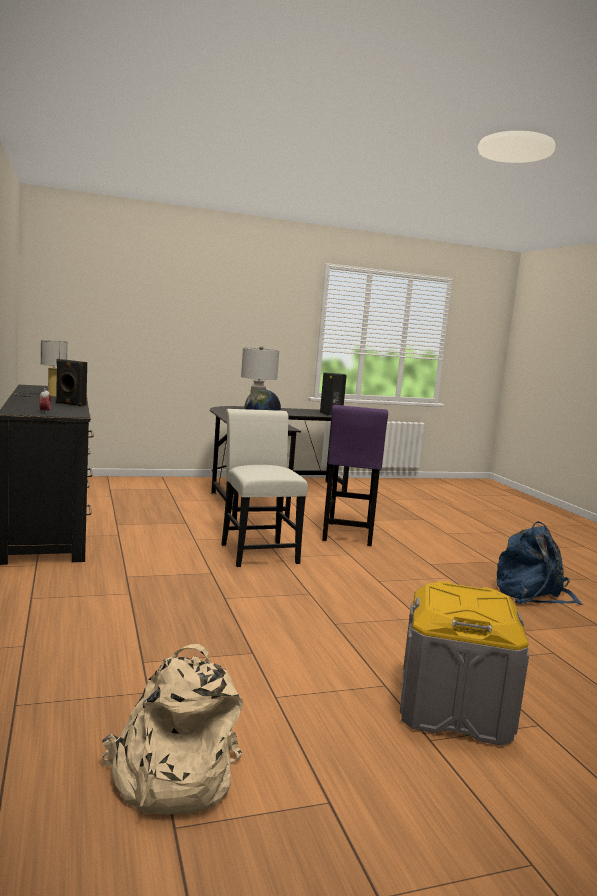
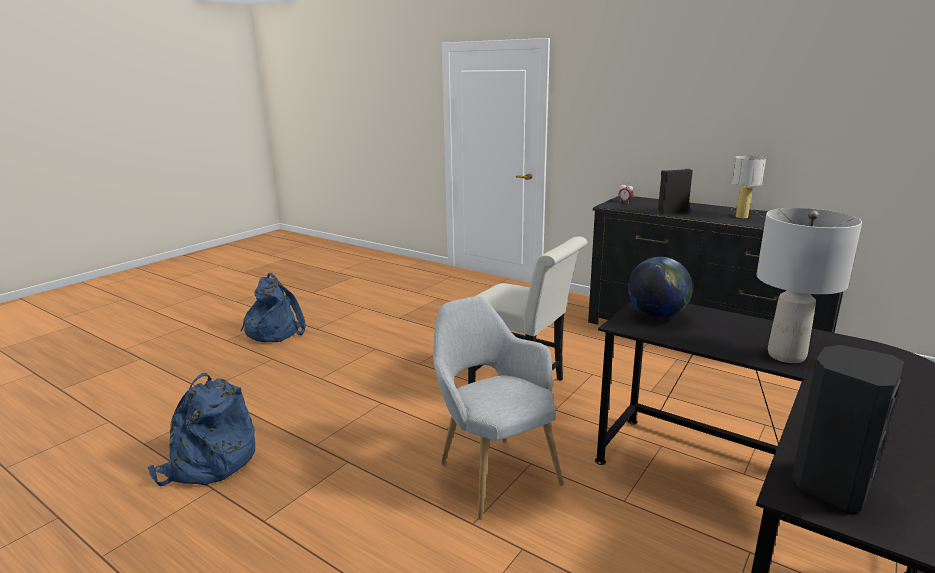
camera: 145 degrees right, 10 degrees up
(171, 776) = (370, 281): beige backpack -> none
(347, 535) = (492, 470): purple stool -> grey armchair
(454, 709) = (274, 331): grey storage box -> blue backpack

